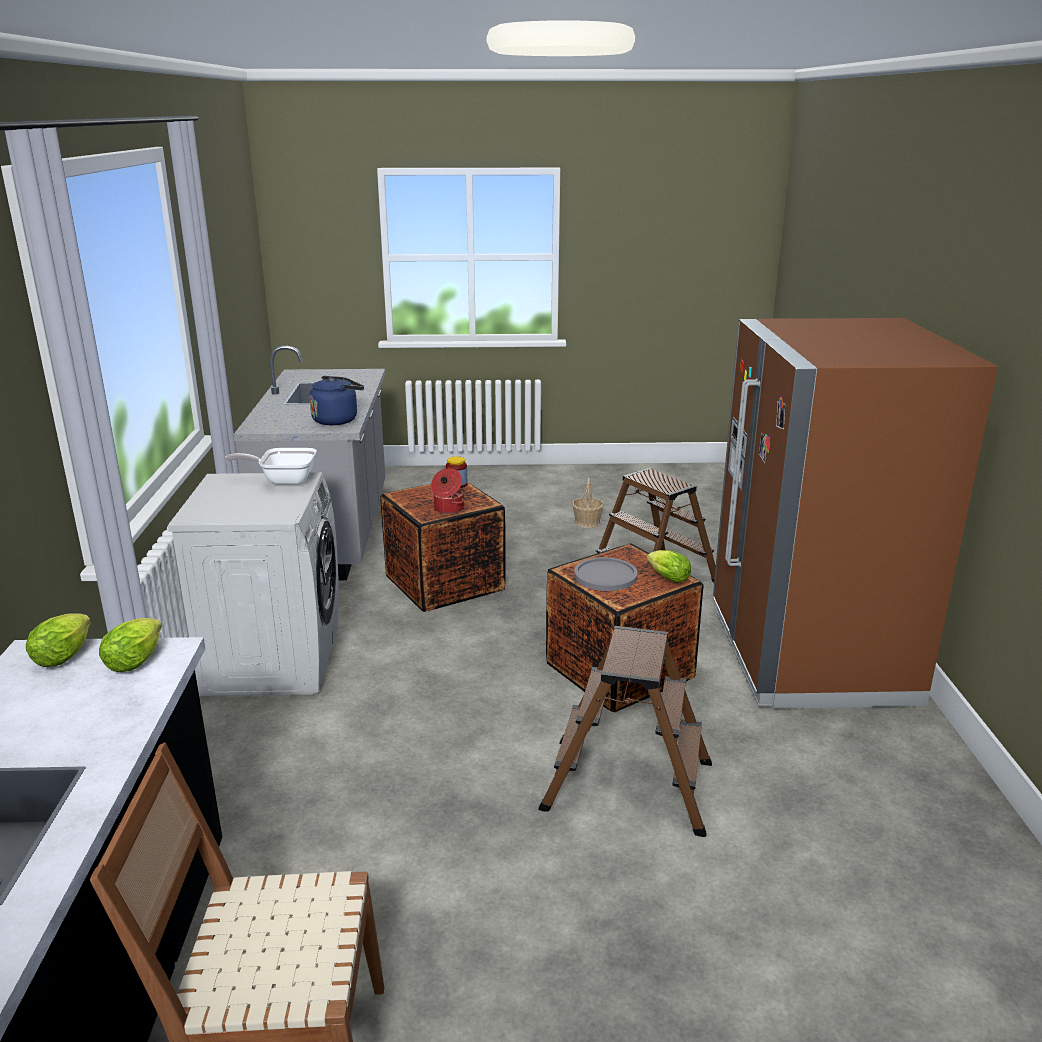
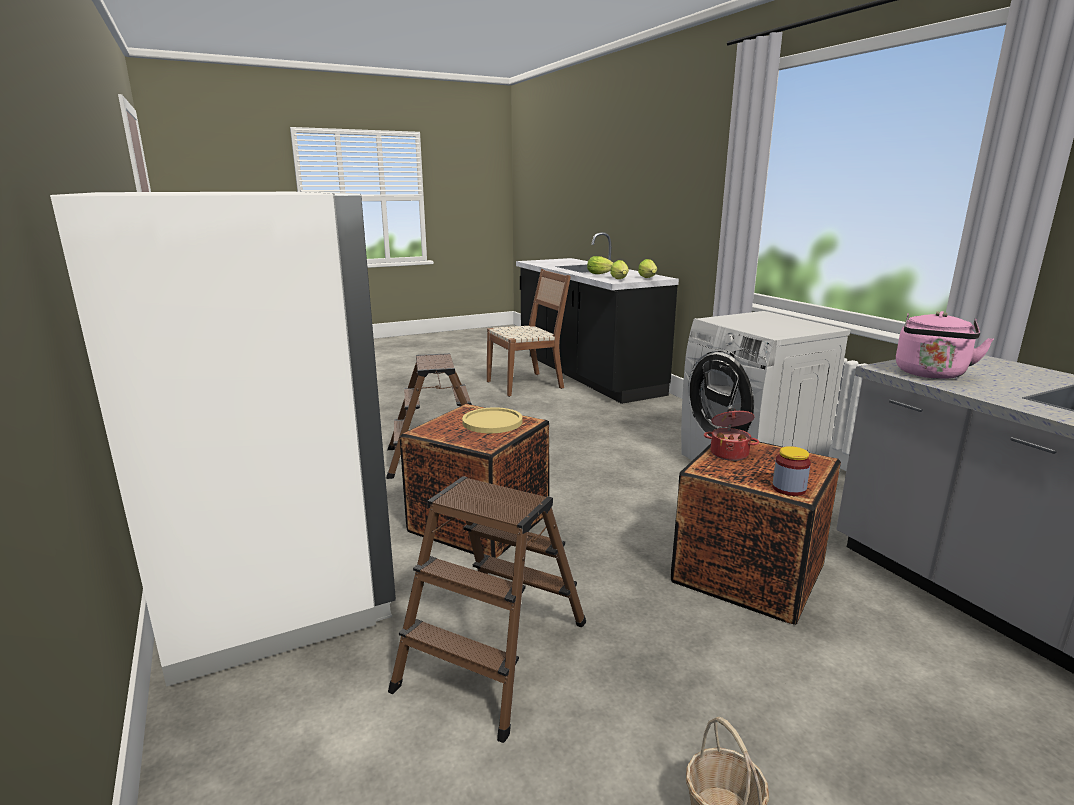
camera: 155 degrees right, 5 degrees down
(283, 480) = (780, 332): frying pan -> none
(337, 420) = (930, 374): blue kettle -> pink kettle
(605, 576) = (492, 422): grey plate -> yellow plate
(666, 577) = (436, 430): lettuce -> lettuce (601, 274)
(809, 655) = (278, 584): brown fridge -> white fridge

